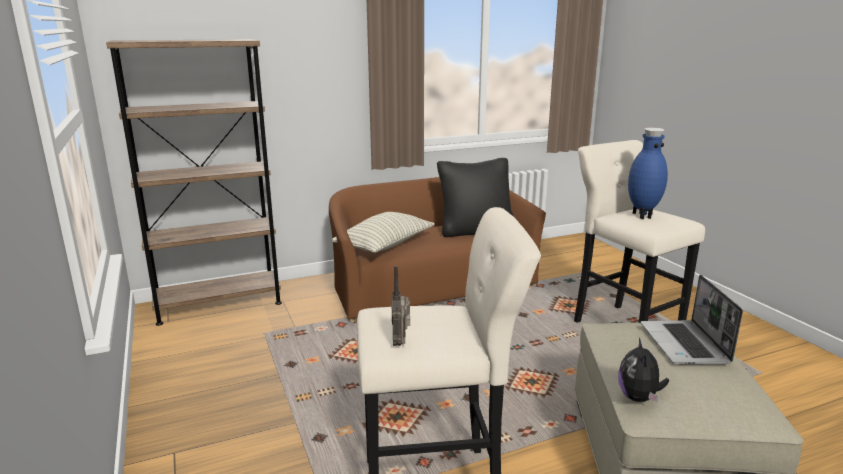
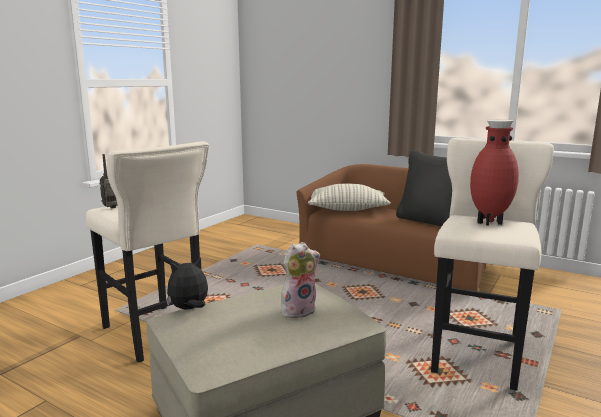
camera: 55 degrees right, 5 degrees down
(218, 303) = (272, 226): brown bookcase -> none
(641, 215) = (489, 222): blue vase -> red vase
(685, 344) = (298, 310): laptop -> plush toy

